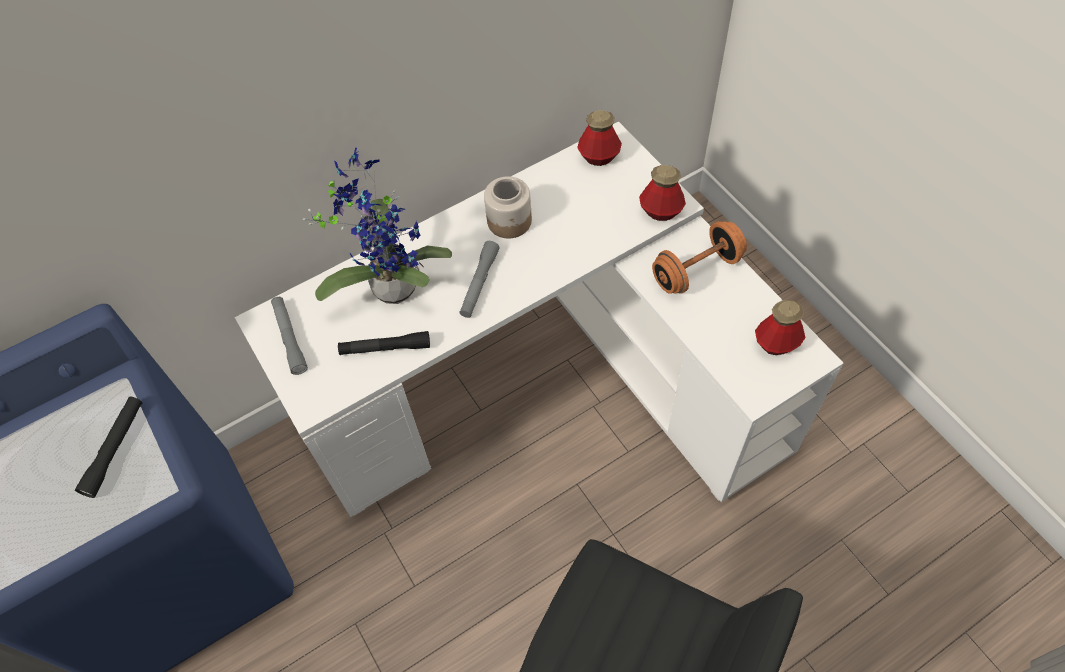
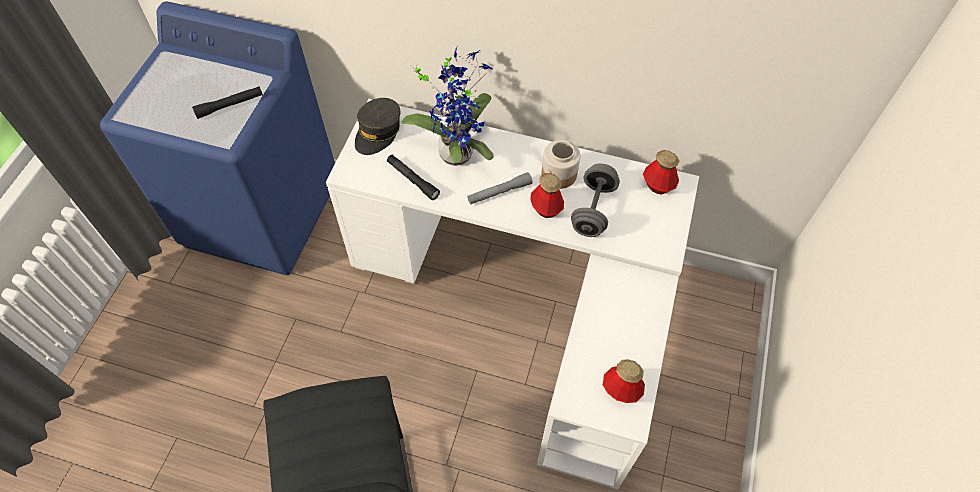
camera: 45 degrees right, 0 degrees up
(290, 338) = (378, 132): grey flashlight -> grey cap
(576, 223) = (593, 210): none -> grey dumbbell
(660, 211) = (651, 249): bottle -> bottle (546, 208)
(696, 270) = (631, 304): orange dumbbell -> none

